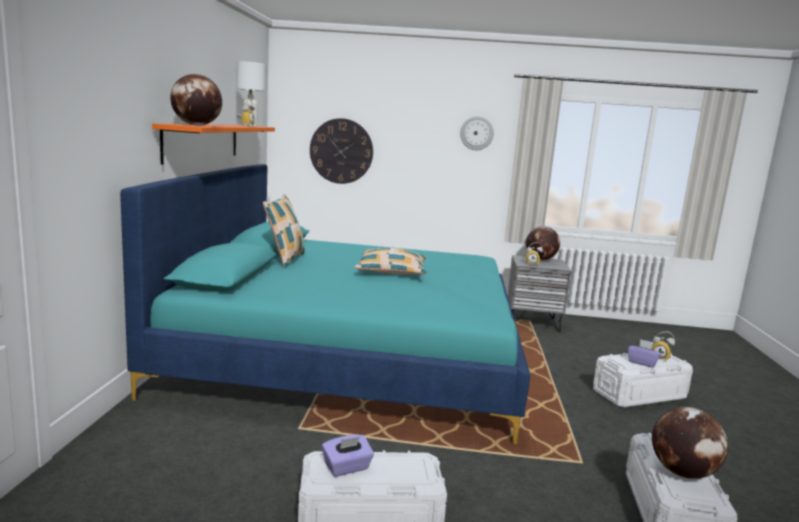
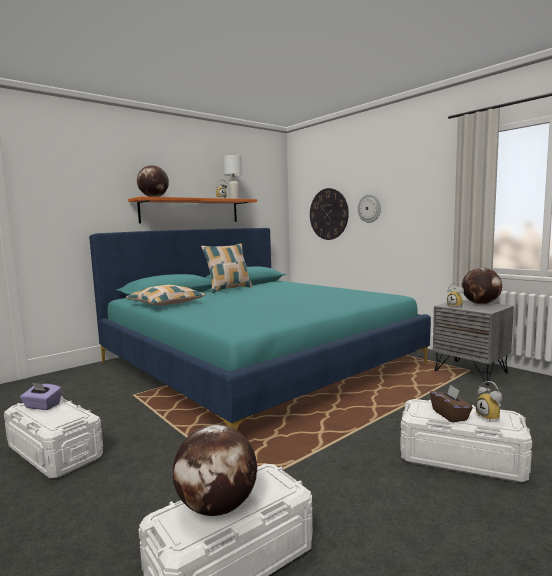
camera: 45 degrees right, 5 degrees down
(391, 271) = (273, 298): pillow -> pillow (166, 304)
(477, 133) = (425, 181): wall clock -> wall clock (369, 208)
(642, 362) = (450, 415): purple tissue box -> brown tissue box

